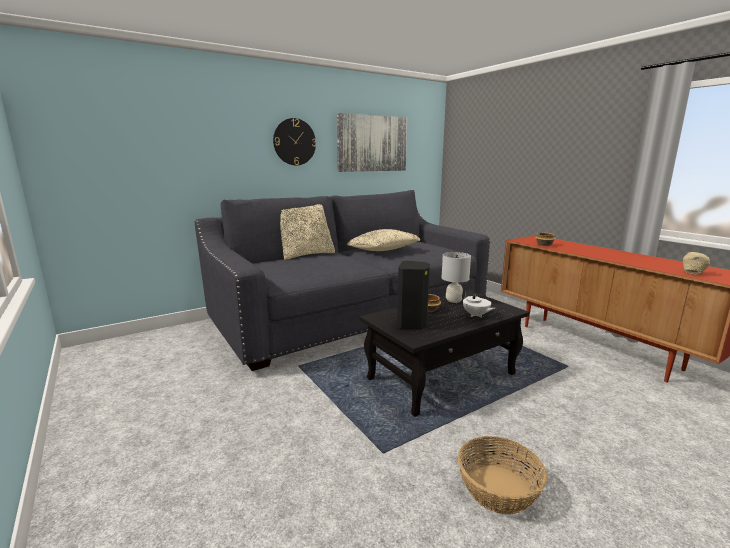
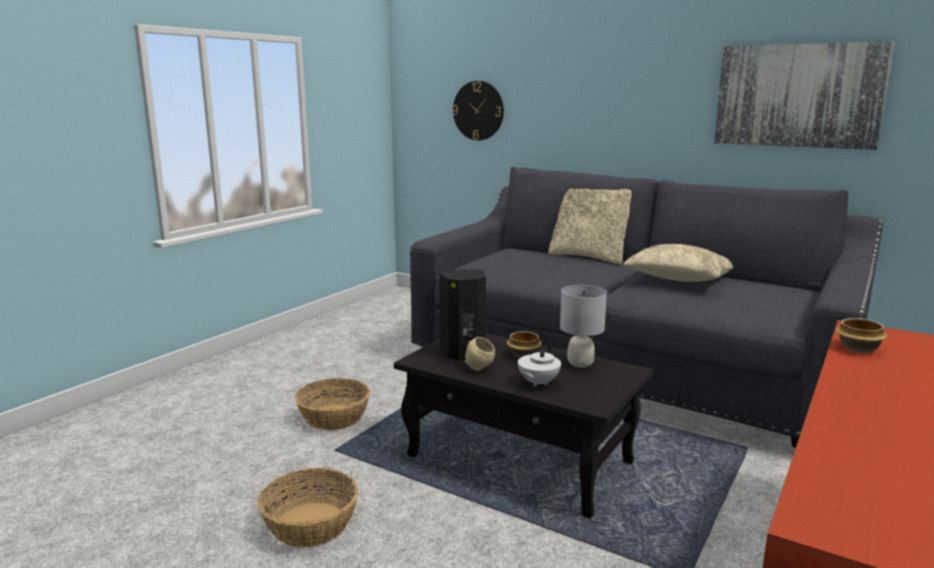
camera: 65 degrees right, 0 degrees up
(294, 142) = (645, 95): wall clock -> wall clock (478, 110)
(320, 442) = (334, 417): none -> basket
(693, 274) = (829, 488): beige bowl -> beige bowl (479, 369)

